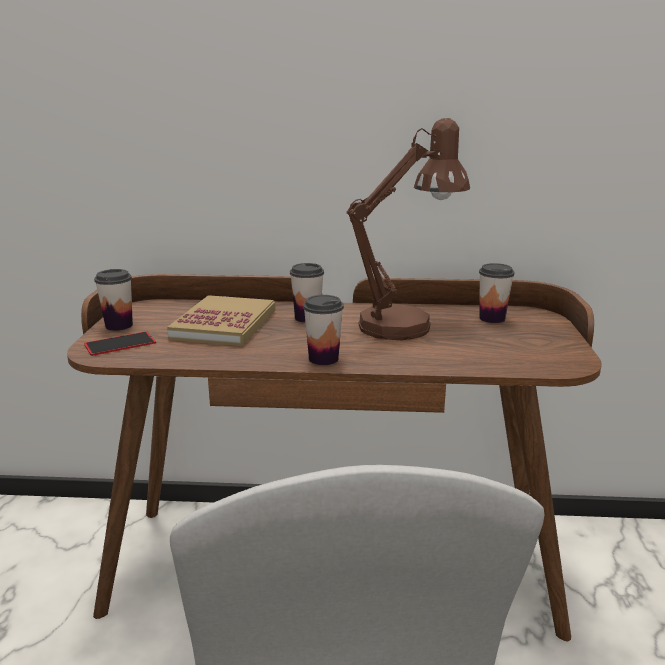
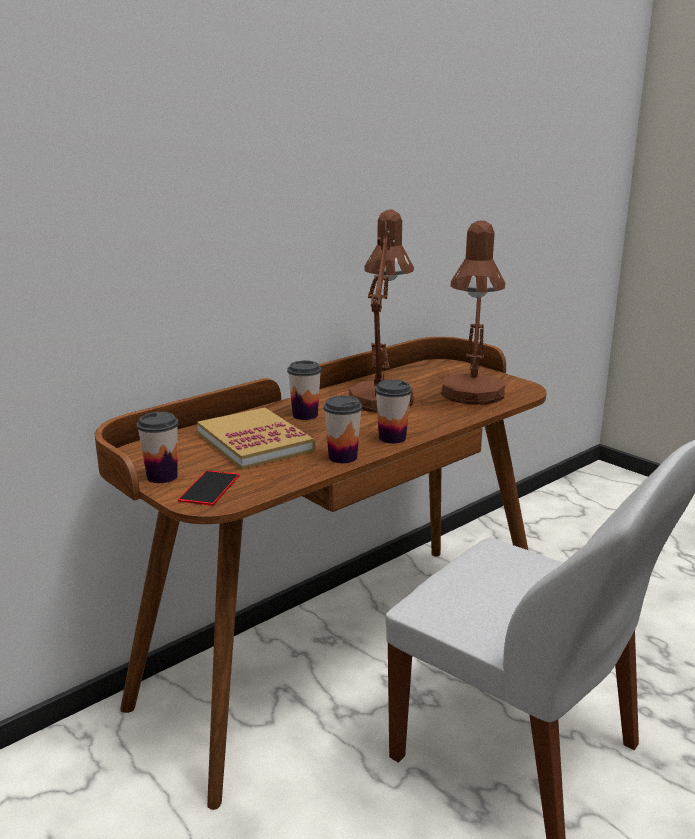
camera: 45 degrees left, 0 degrees up
(485, 353) = (472, 398): none -> brown table lamp
(492, 318) = (424, 375): cup -> cup (342, 457)

